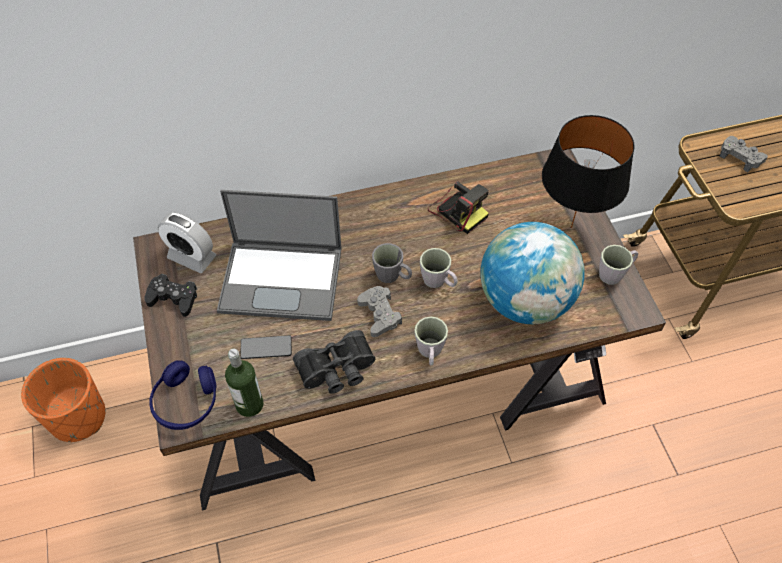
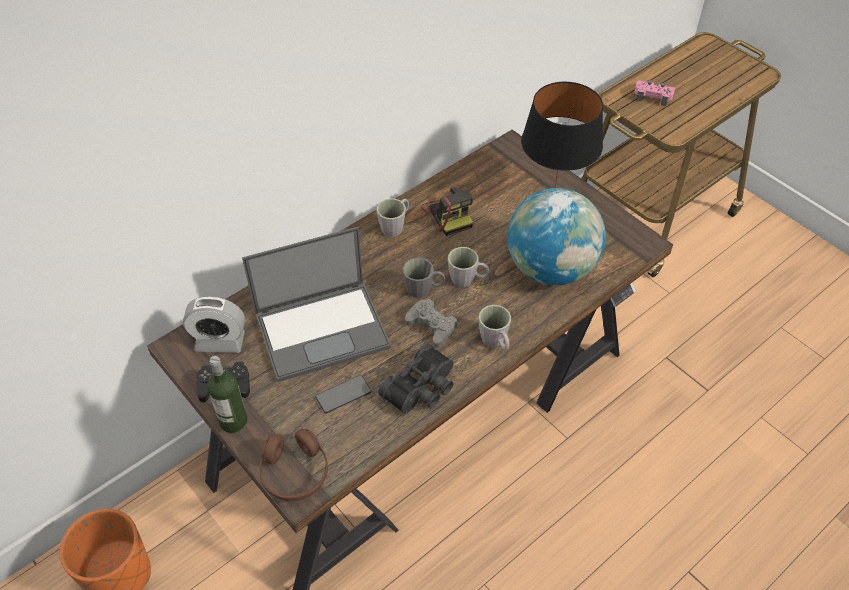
camera: 25 degrees left, 5 degrees down
(186, 402) = (295, 472): blue headphones -> brown headphones
(249, 404) = (358, 450): bottle -> bottle (233, 421)
(457, 210) = (448, 214): camera -> camera turned 45 degrees clockwise
(614, 273) = (610, 220): grey mug -> grey mug (395, 226)
(740, 157) = (653, 96): grey game controller -> pink game controller

